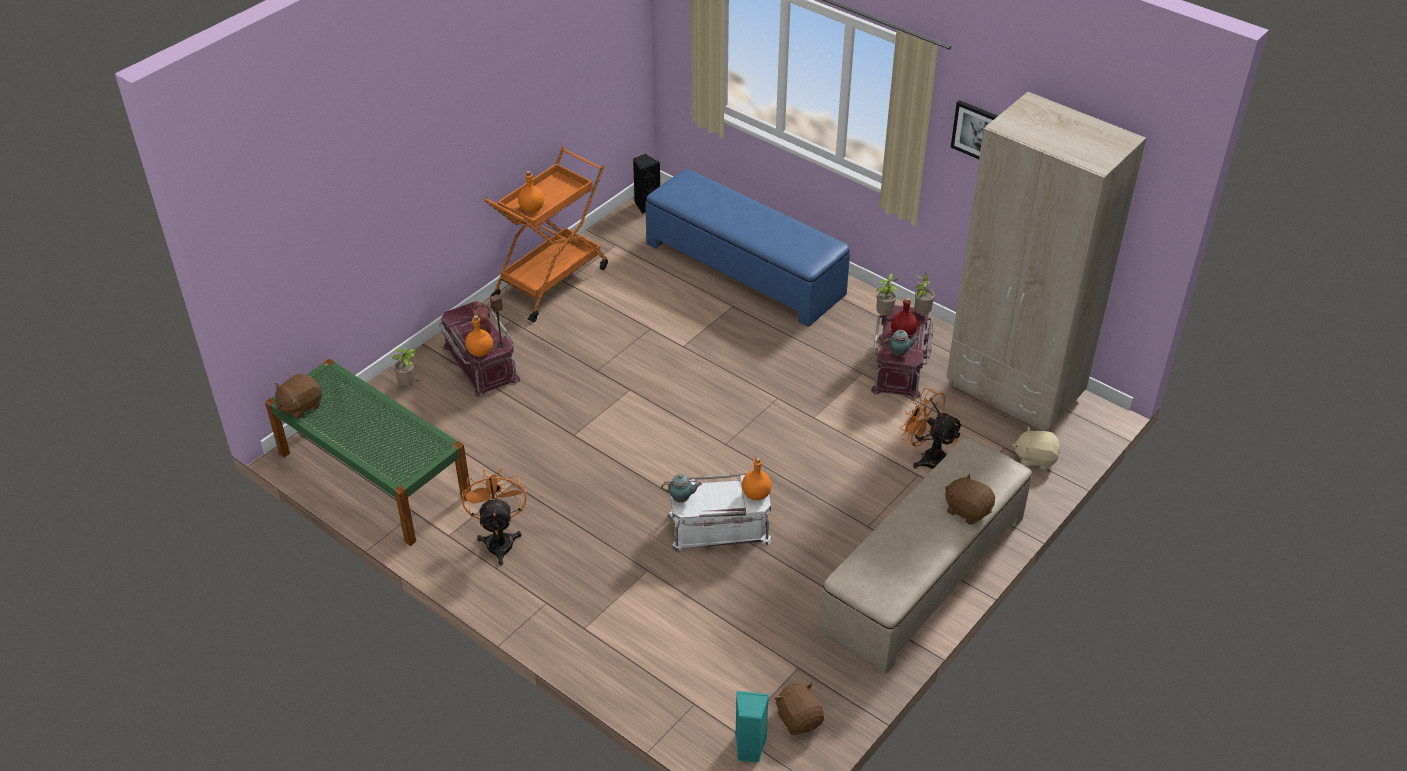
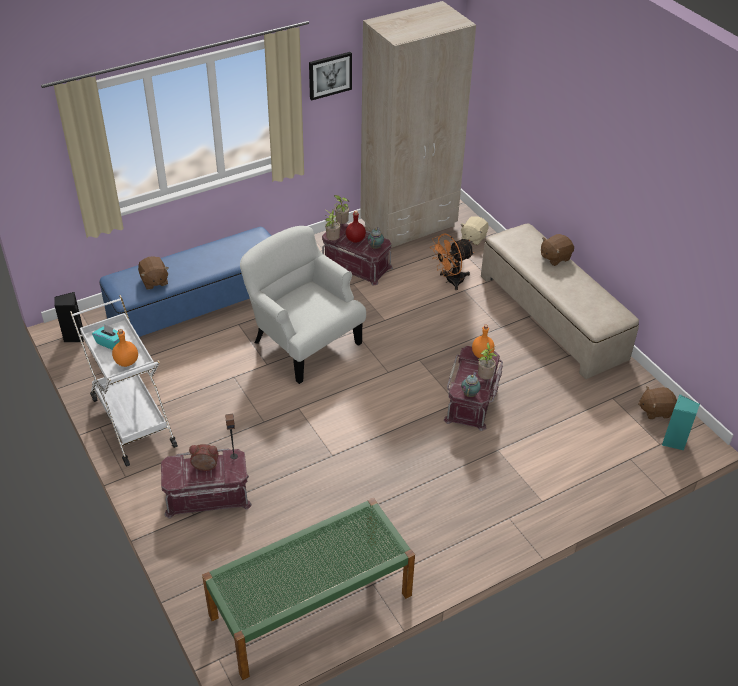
camera: 70 degrees left, 0 degrees up
(300, 406) = (260, 610): brown plush toy -> brown plush toy (154, 281)
(408, 385) = (204, 554): potted plant -> potted plant (485, 378)
(480, 352) = (234, 472): orange bottle -> none
(499, 540) = (430, 532): orange fan -> none
(552, 190) = (110, 343): none -> turquoise tissue box
(552, 283) = (133, 422): orange cart -> white cart
(719, 529) = (472, 400): white storage box -> red storage box
(734, 363) = (303, 342): none -> white armchair

